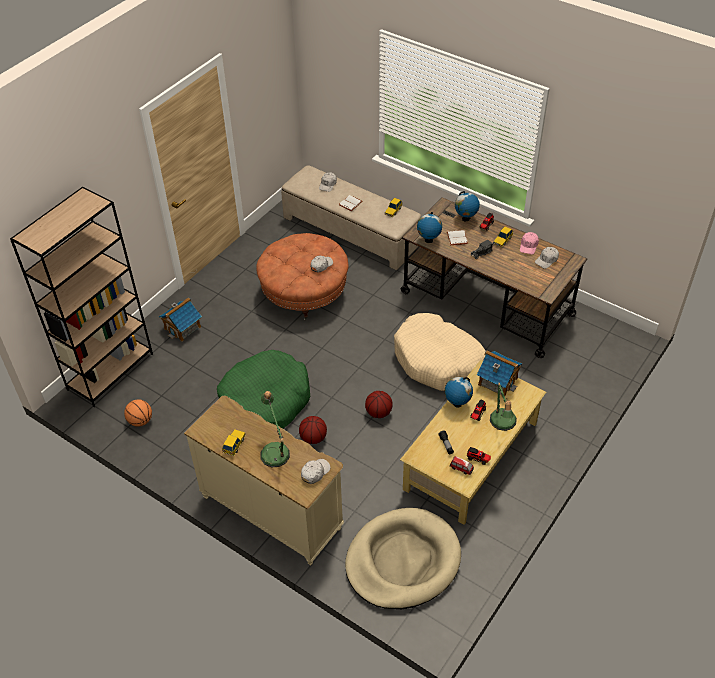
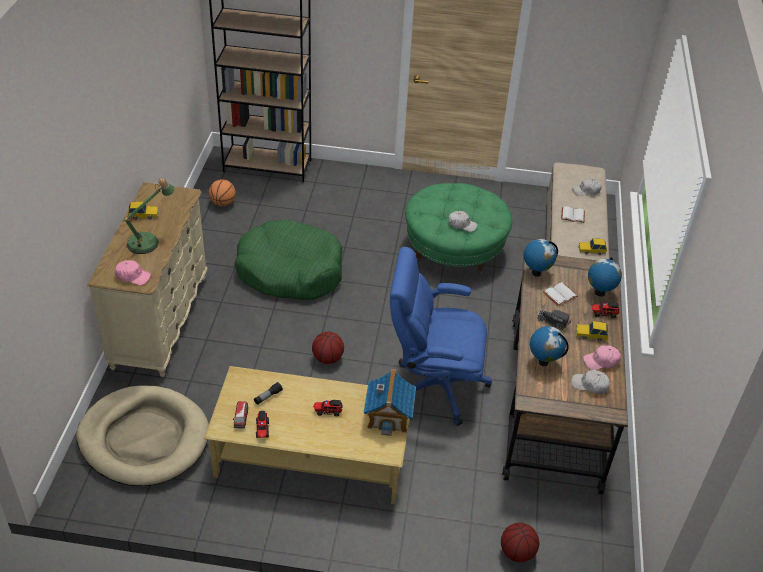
camera: 60 degrees right, 5 degrees down
(183, 328) = (347, 187): toy house -> none
(304, 292) = (454, 249): brown ottoman -> green ottoman
(313, 438) = (266, 320): basketball -> basketball (517, 553)
(315, 472) = (133, 276): white cap -> pink cap
(438, 361) = (433, 385): beige dog bed -> blue office chair
(457, 404) = (332, 389): globe -> globe (543, 362)
(502, 424) = (325, 438): table lamp -> none

